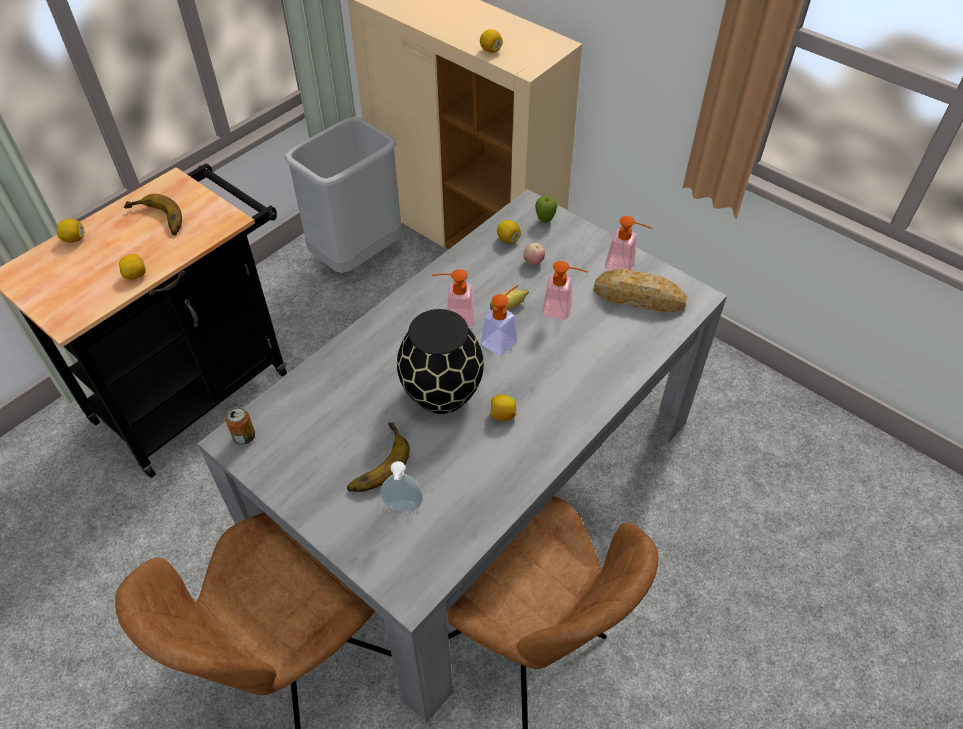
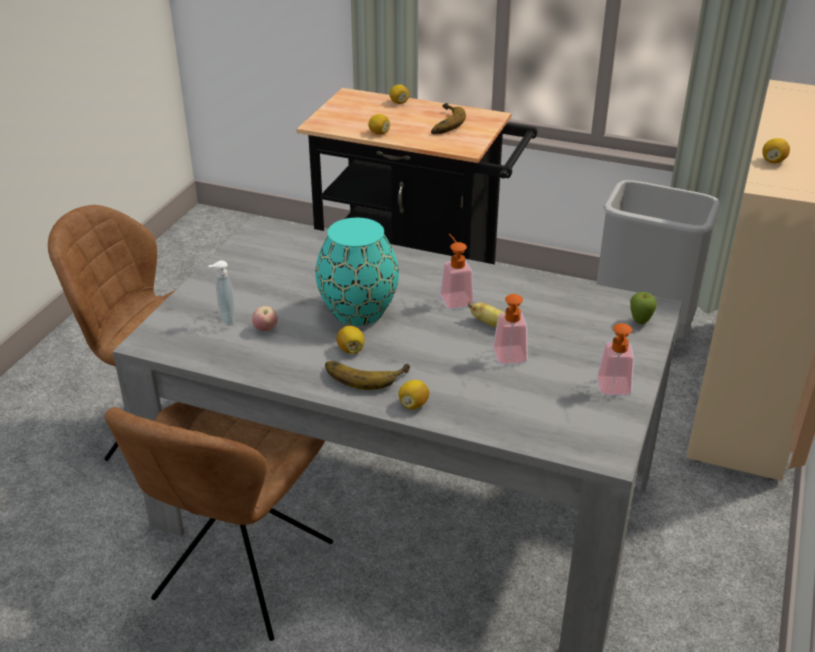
camera: 70 degrees right, 15 degrees down
(244, 437) = (265, 232): can -> none
(374, 461) = (267, 295): banana -> banana (365, 373)
(442, 392) = (359, 311): black vase -> turquoise vase
(503, 340) = (445, 330): soap dispenser -> none
(508, 239) = (589, 305): lemon -> lemon (413, 404)
(533, 262) = (569, 327): apple -> apple (265, 329)
(639, 297) = (572, 409): bread -> none

